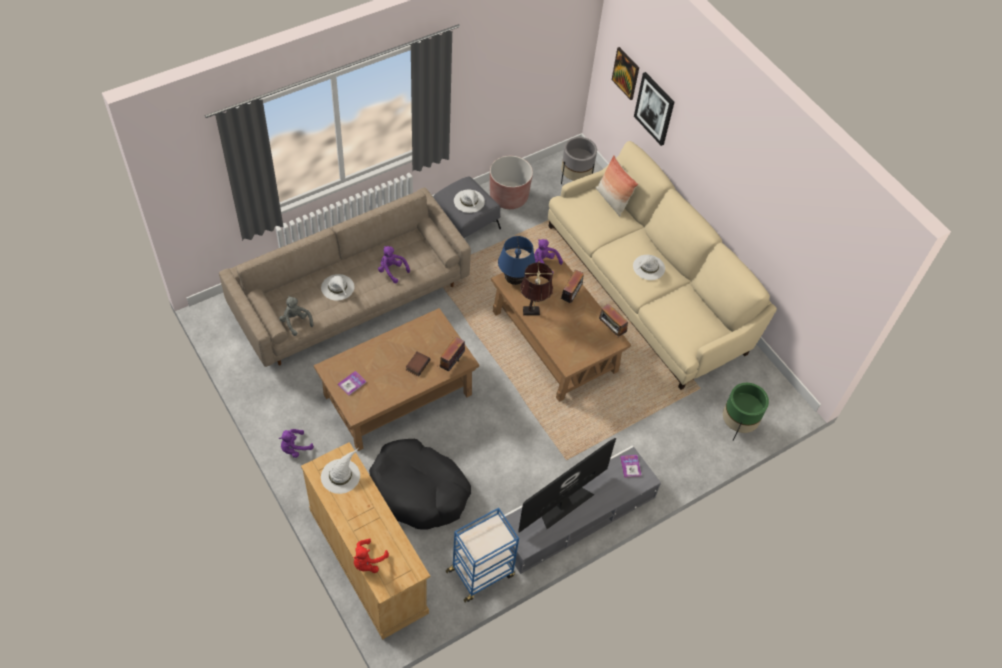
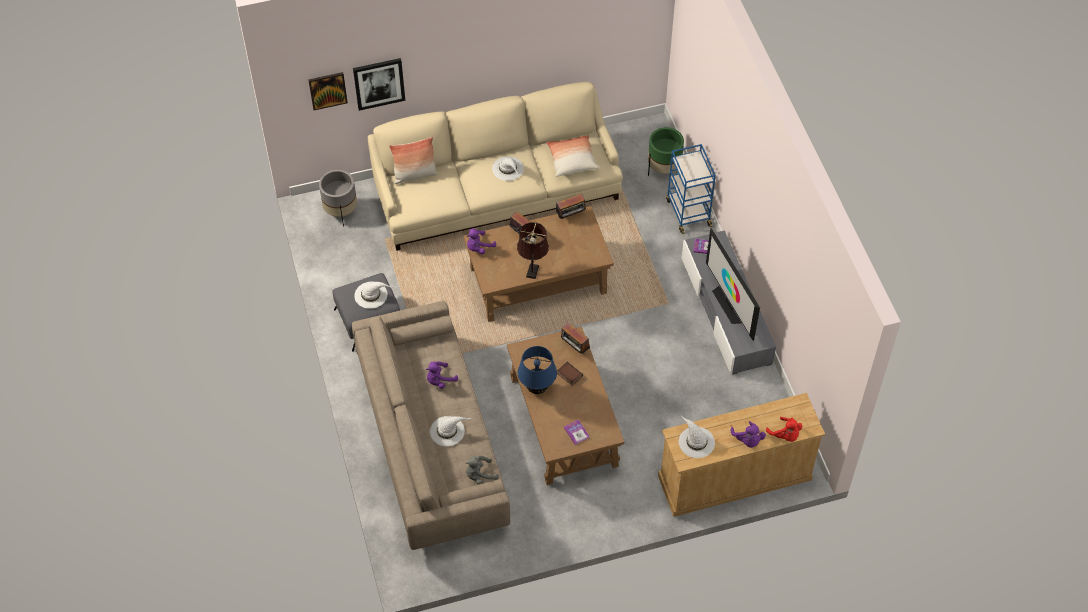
camera: 70 degrees left, 0 degrees up
(295, 448) = (602, 519): purple plush toy -> purple plush toy (747, 440)
(419, 490) = (672, 424): black dog bed -> none
(481, 572) = (764, 392): blue cart -> blue cart (688, 212)
(508, 197) = (345, 275): brown planter -> none
(515, 280) = (492, 276): blue table lamp -> blue table lamp (537, 388)
(682, 318) = (572, 161): none -> pillow

